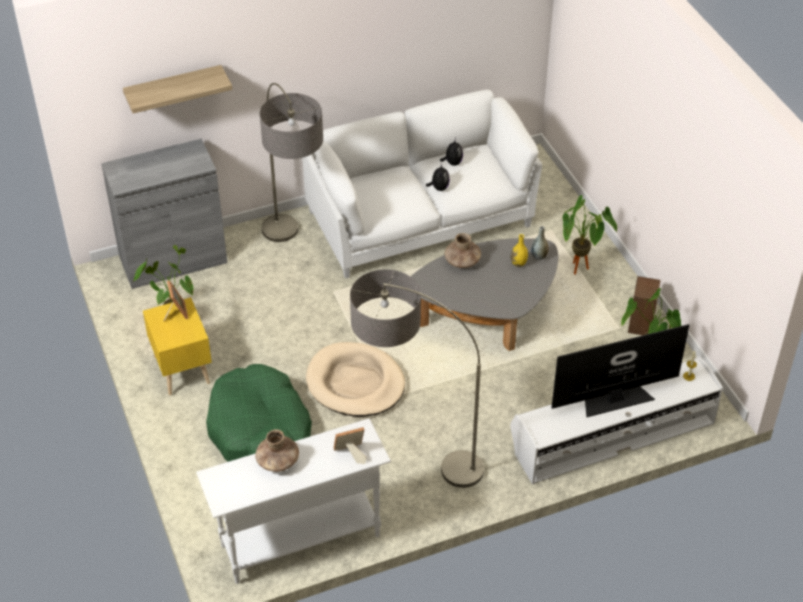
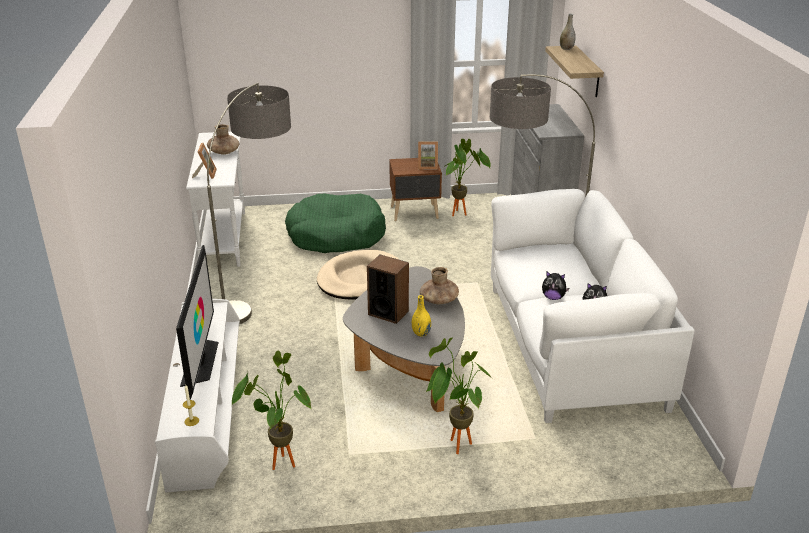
camera: 105 degrees right, 15 degrees down
(183, 369) = (415, 213): yellow nightstand -> brown nightstand
(539, 256) = (426, 349): grey vase -> grey vase (566, 48)
(640, 324) = (346, 475): speaker -> speaker (388, 313)

